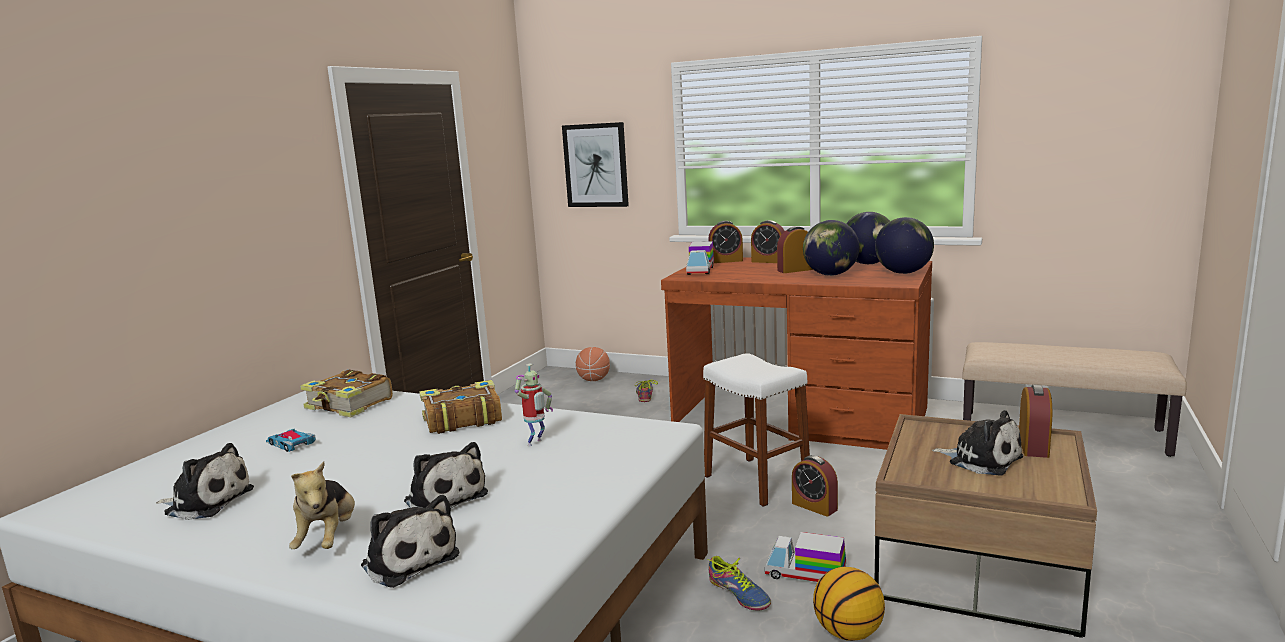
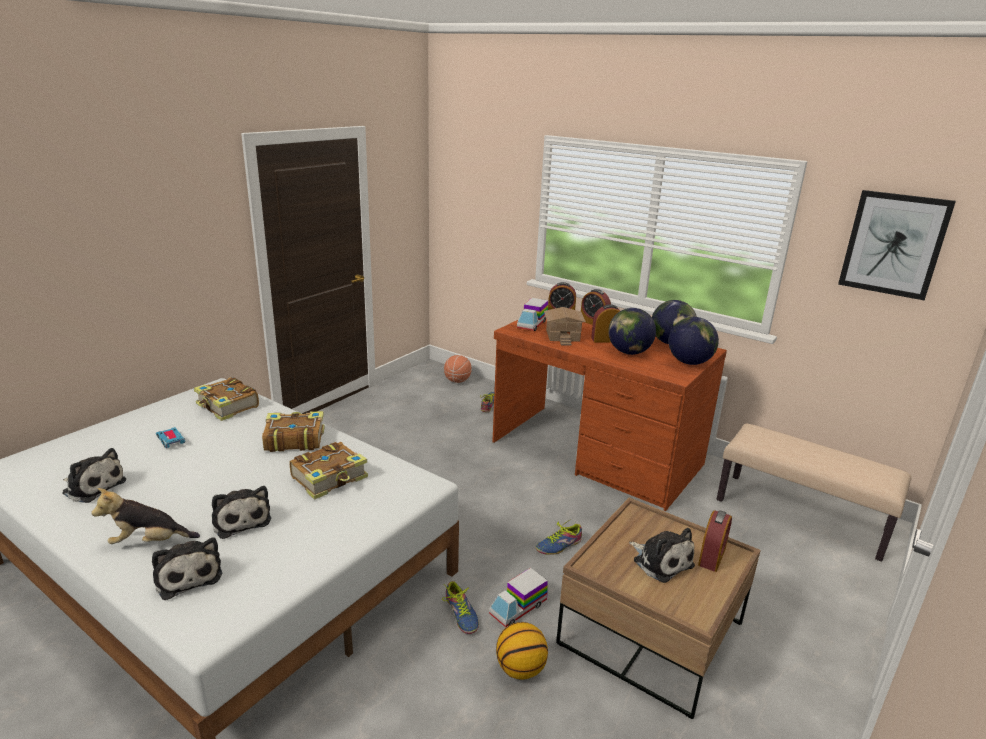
camera: 10 degrees right, 10 degrees up
(328, 539) = (149, 542): plush toy -> plush toy turned 75 degrees clockwise
(536, 443) = (330, 478): toy robot -> book
(596, 165) = (478, 210): picture -> picture (893, 244)
(742, 273) = (561, 335): none -> toy house
(756, 481) = (528, 510): white stool -> none
(805, 574) = (518, 608): toy truck -> toy truck turned 75 degrees counterclockwise
(814, 506) = (559, 545): alarm clock -> shoe

